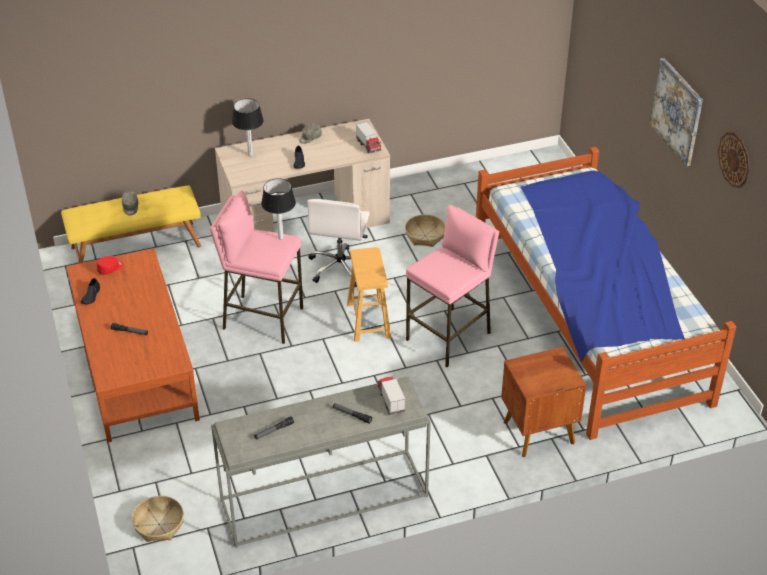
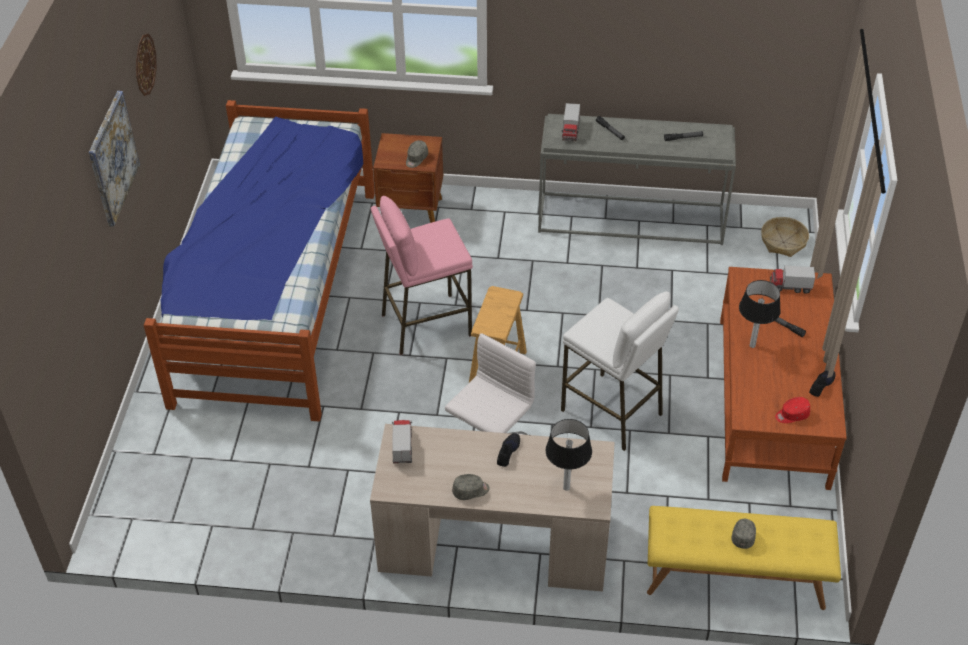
camera: 155 degrees left, 5 degrees up
(132, 367) = (790, 287): none -> toy truck
(262, 318) = (612, 412): pink stool -> white stool
(280, 238) = (588, 334): table lamp -> table lamp (752, 345)
(425, 235) = (362, 460): basket -> none
(531, 367) = (416, 159): none -> grey cap

